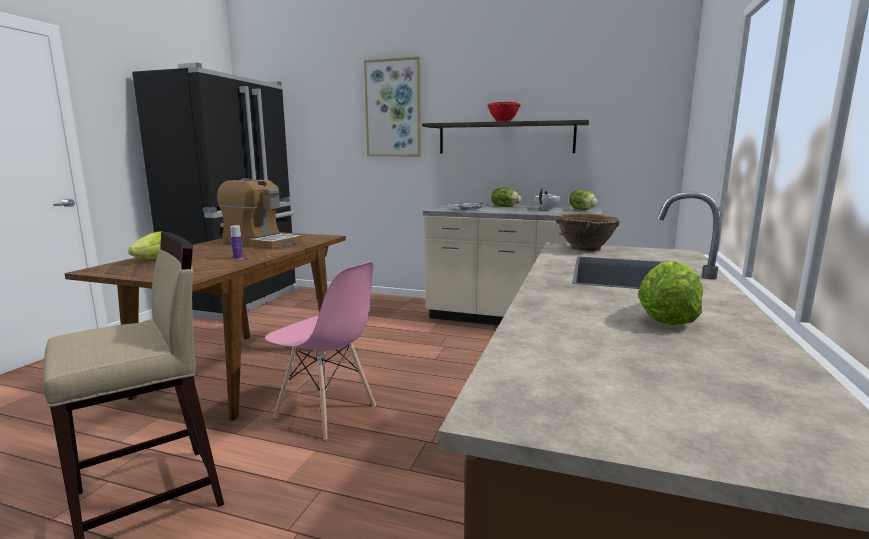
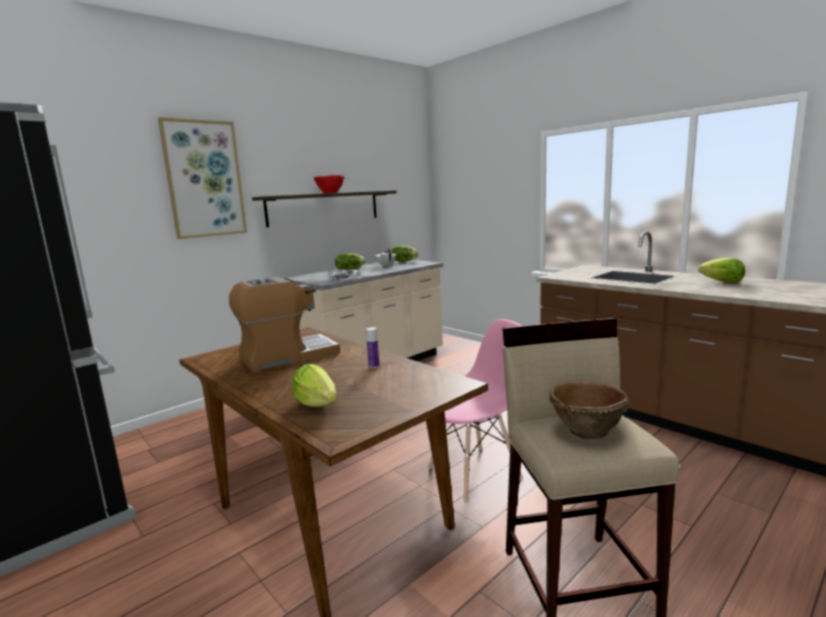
camera: 60 degrees left, 0 degrees up
(585, 249) = (566, 275): brown bowl -> brown bowl (586, 431)

